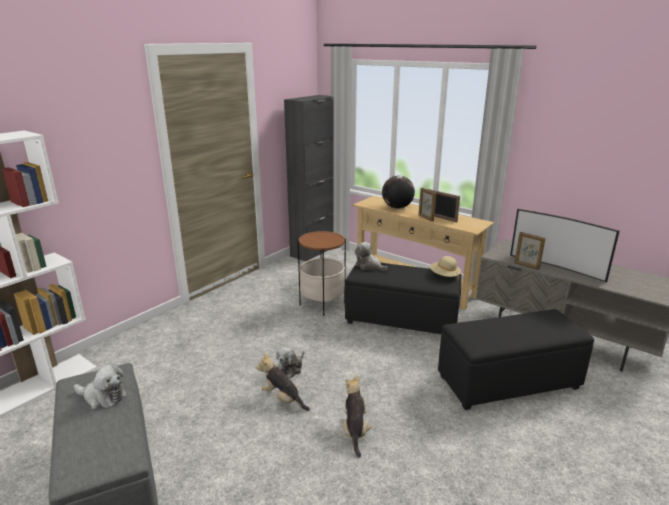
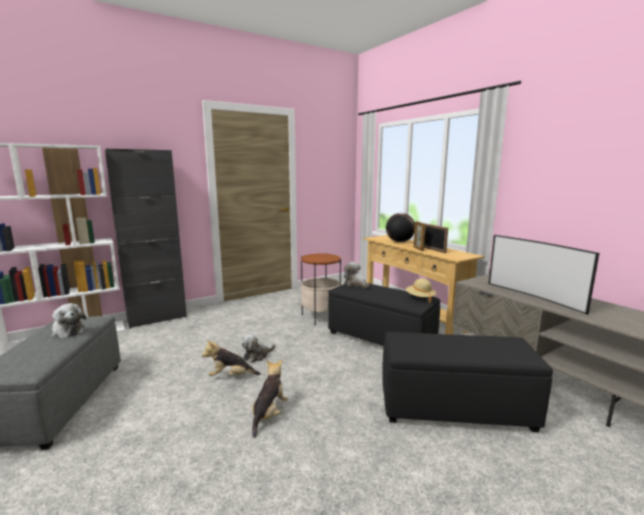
camera: 20 degrees right, 10 degrees down
(283, 399) = (231, 376): plush toy -> plush toy turned 60 degrees counterclockwise
(313, 251) = (343, 283): black cabinet -> black cabinet (157, 318)
(526, 266) = (499, 292): picture frame -> none

